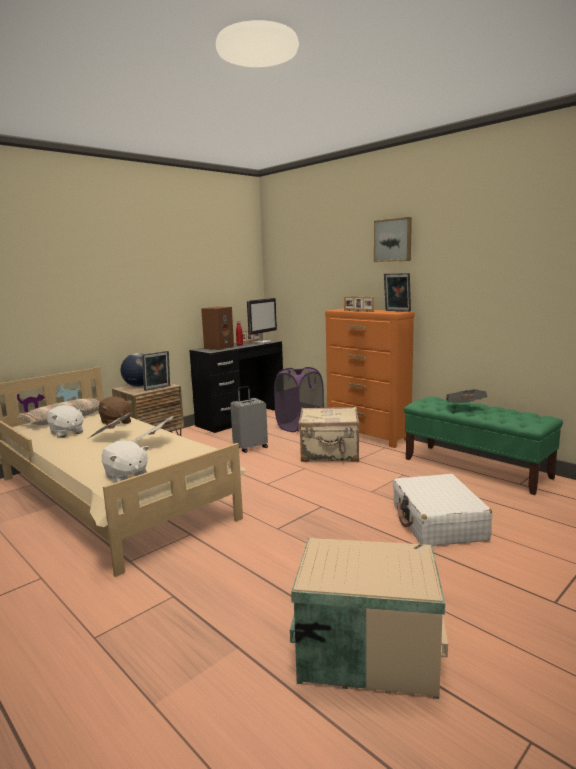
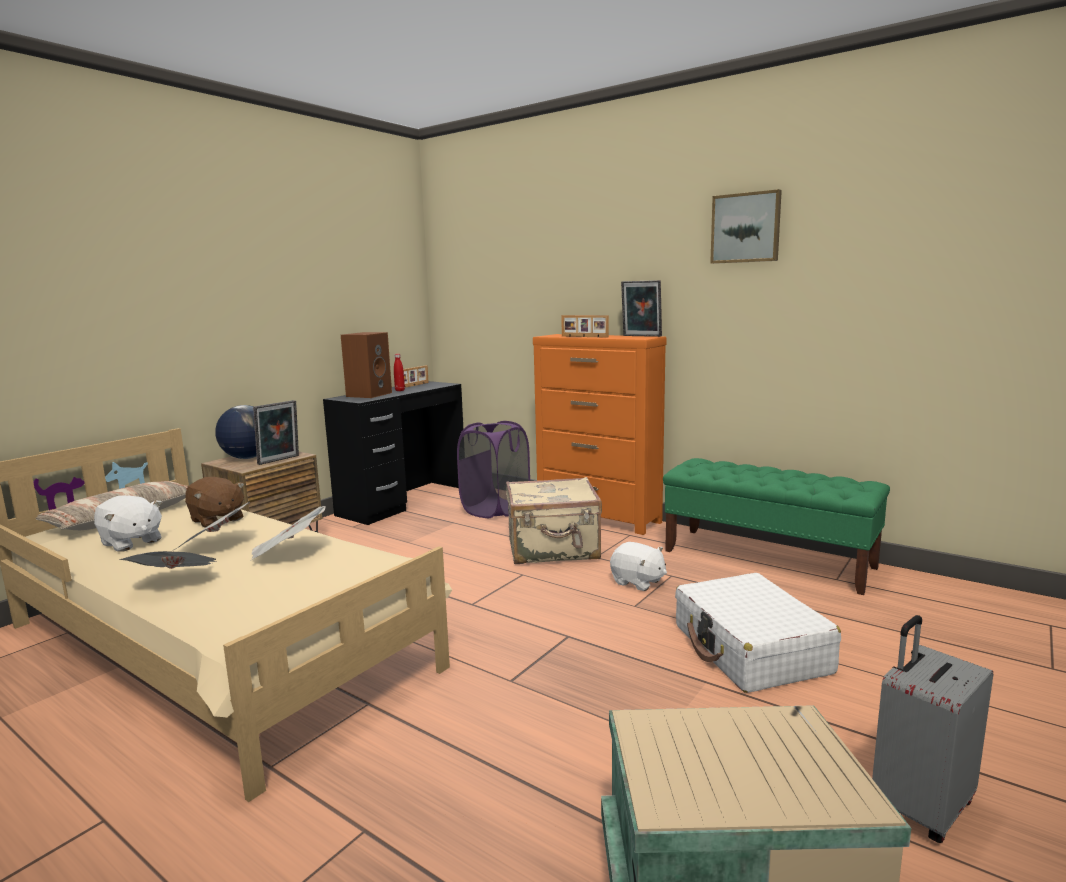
camera: 10 degrees left, 0 degrees up
(126, 476) = (258, 618): white plush toy -> white plush toy (637, 582)
(250, 448) = (430, 546): grey suitcase -> grey suitcase (919, 806)
(261, 342) = (431, 386): monitor -> none
(393, 240) = (633, 233): picture -> picture (746, 228)
(465, 407) = (752, 473): newspaper -> newspaper (177, 582)

